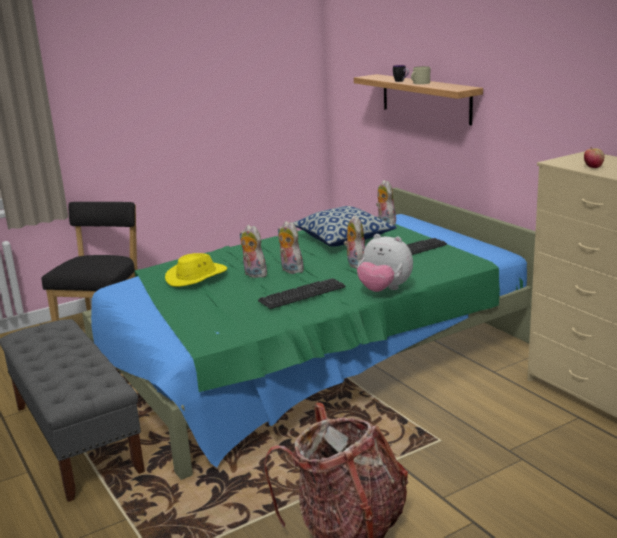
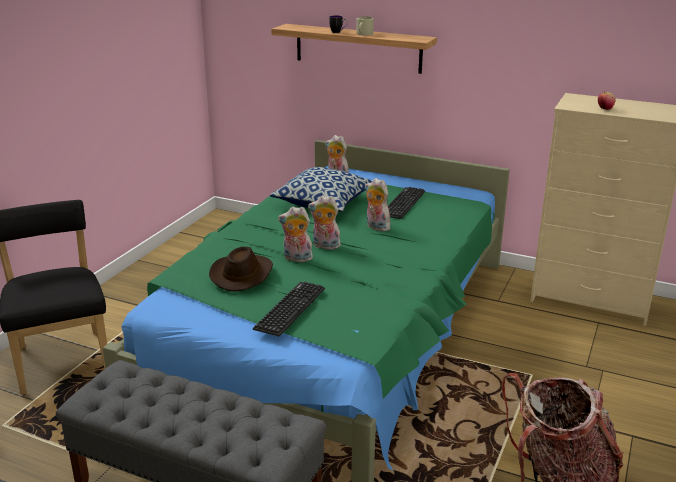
camera: 35 degrees left, 5 degrees up
(196, 276) = (242, 274): yellow hat -> brown hat
(302, 294) = (379, 269): keyboard -> keyboard (290, 309)
(384, 290) = (440, 248): plush toy -> none

